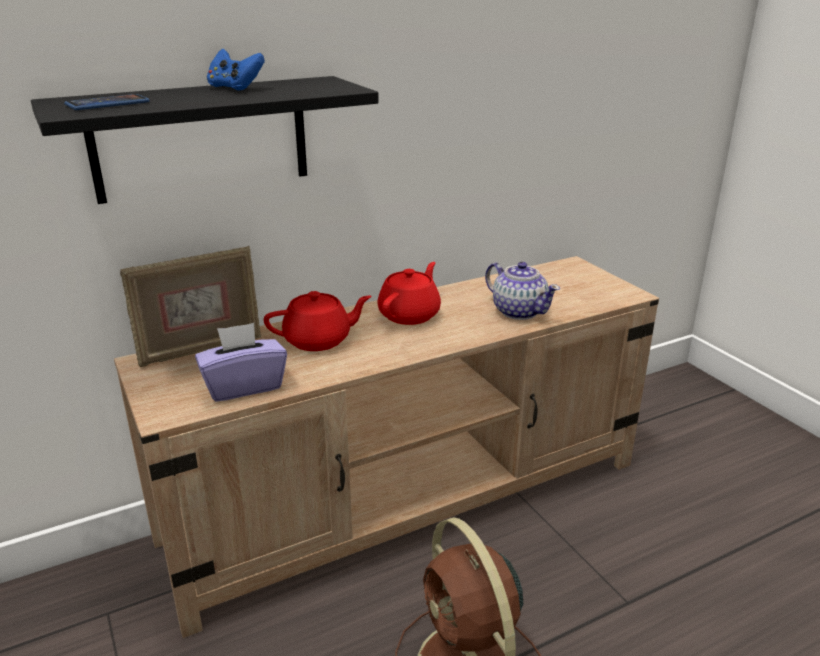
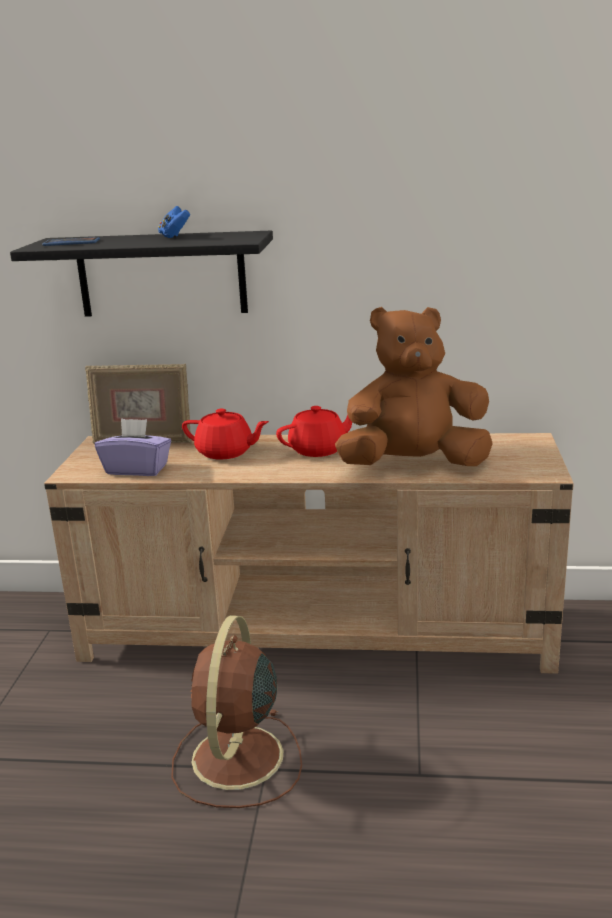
camera: 35 degrees right, 5 degrees down
(519, 311) = (413, 465): teapot -> brown plush toy

